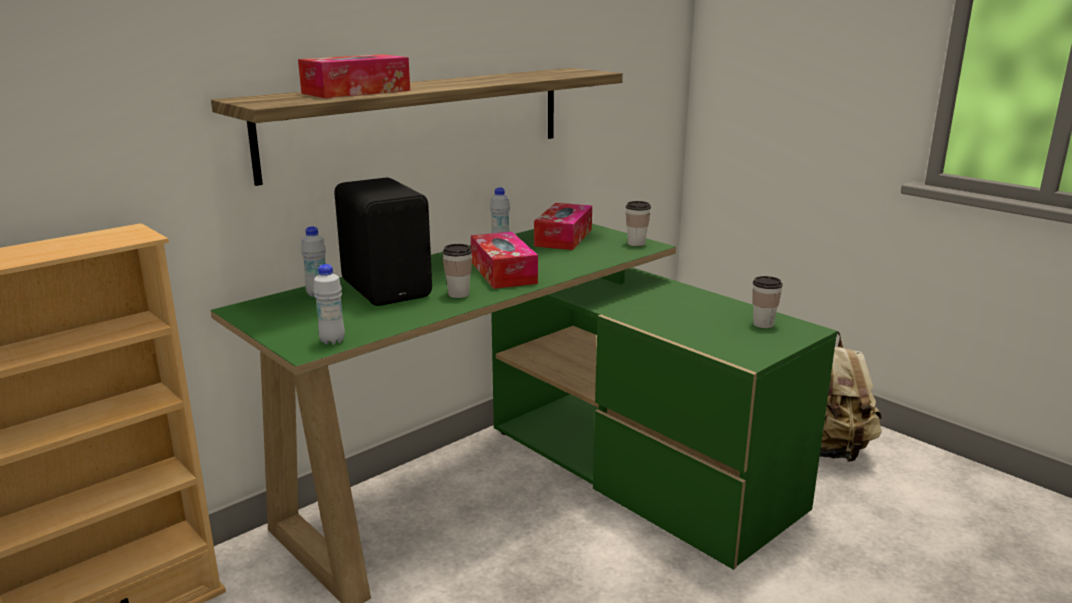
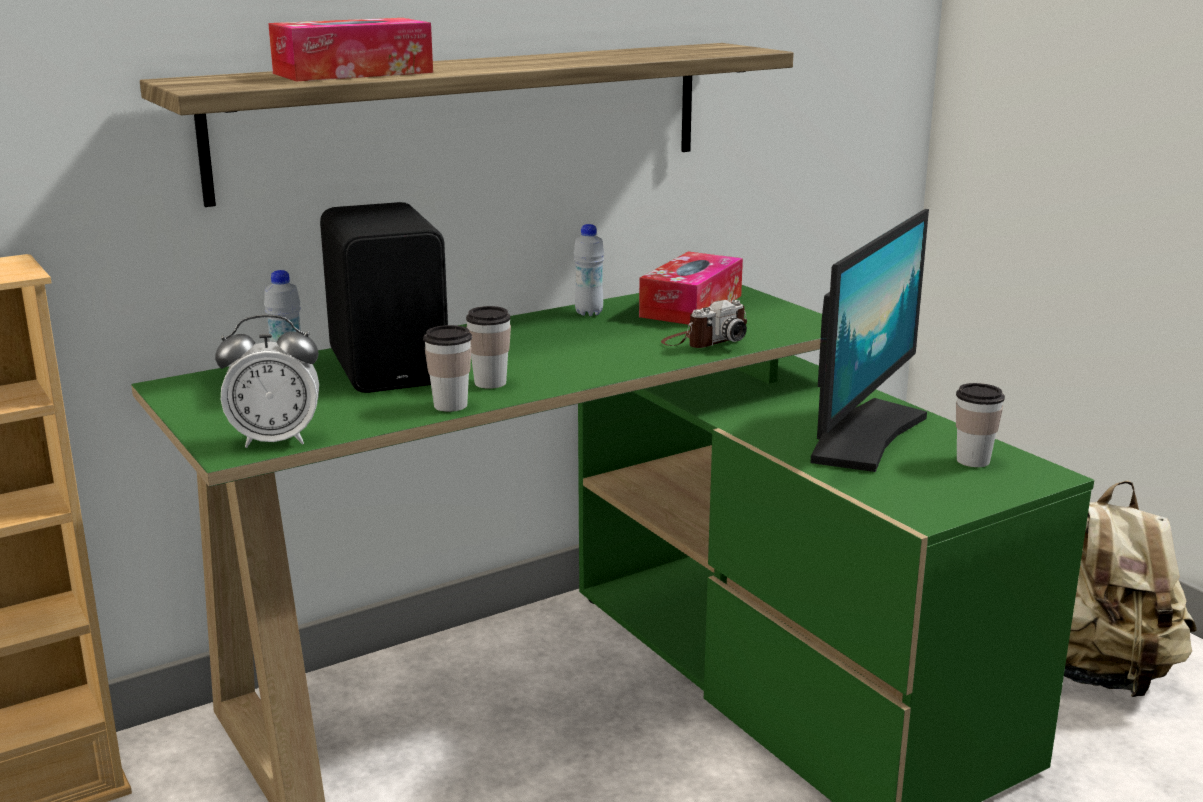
camera: 10 degrees right, 0 degrees up
(332, 341) = (275, 440): white bottle -> alarm clock
(503, 272) = (573, 354): tissue box -> none
(583, 259) = (705, 341): none -> camera
(636, 243) = (801, 321): cup -> cup (450, 405)
(691, 313) = (863, 436): none -> monitor

